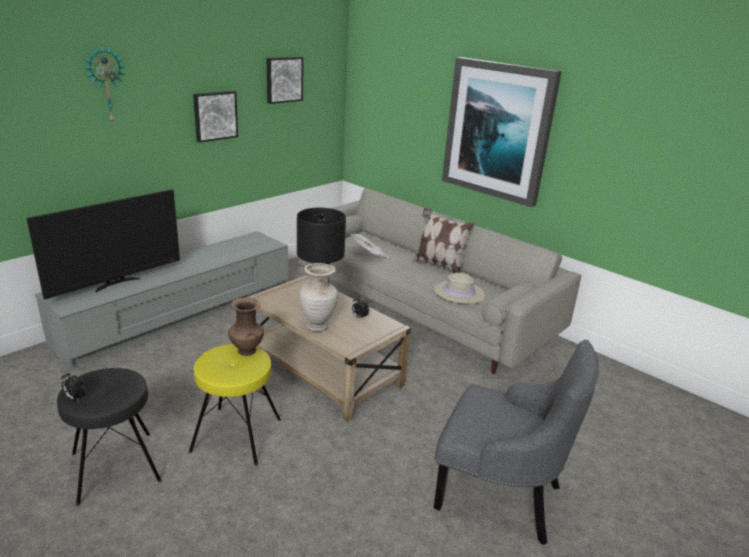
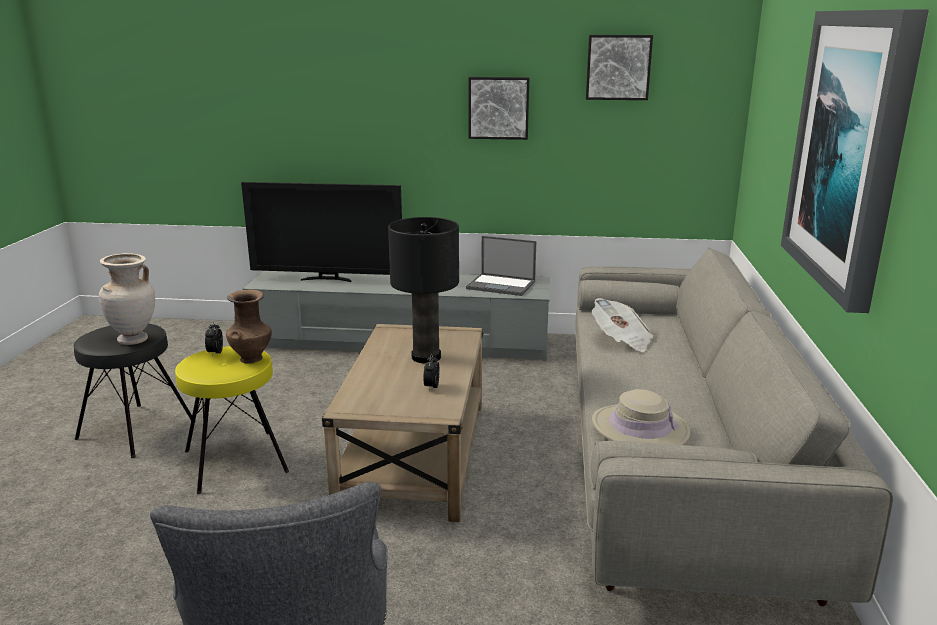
camera: 55 degrees right, 5 degrees down
(74, 398) = (96, 333): alarm clock -> alarm clock (215, 353)
(106, 84) = (361, 58): wall clock -> none
(244, 245) = (502, 285): none -> laptop
(317, 326) = (371, 375): beige vase -> beige vase (134, 340)
(438, 266) = (696, 388): pillow -> none

